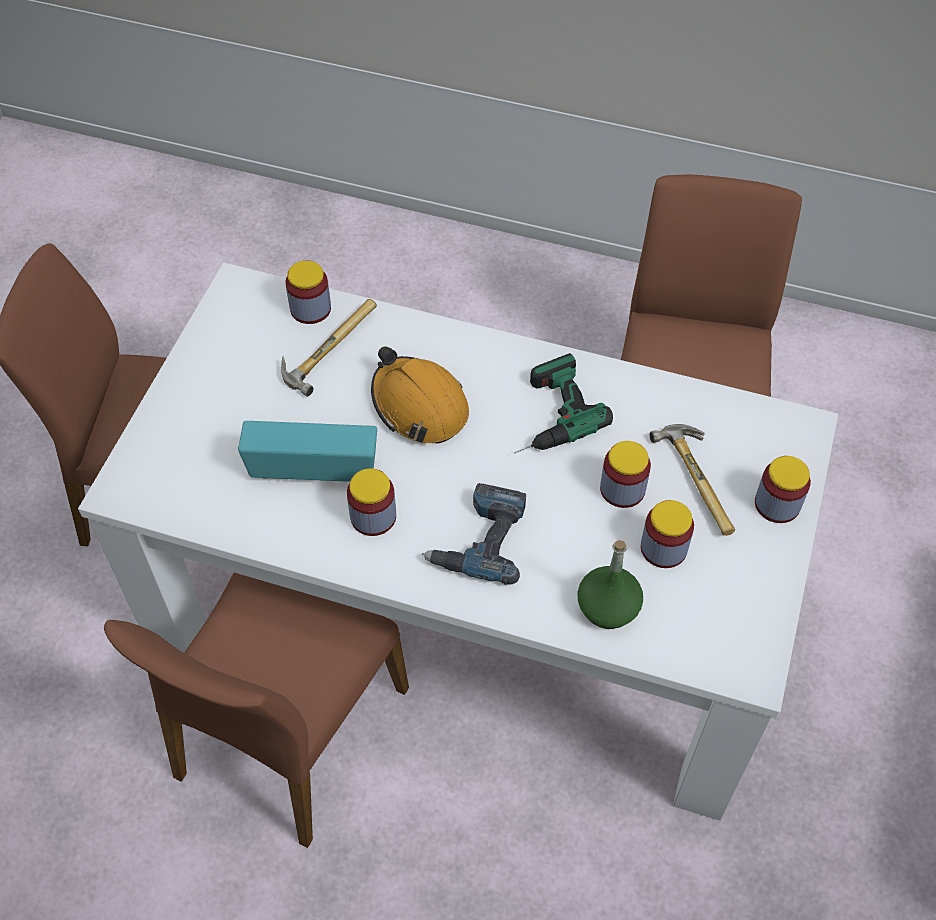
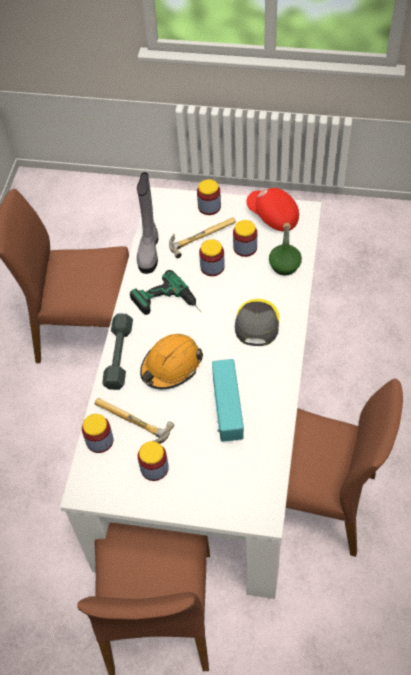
camera: 95 degrees left, 0 degrees up
(373, 516) = (253, 375): jar -> jar (154, 468)
(456, 341) = (118, 355): none -> grey dumbbell
(480, 539) = (256, 323): power drill -> grey cap
(673, 399) = (149, 251): none -> grey boot
(742, 609) = (272, 216): none -> red cap

